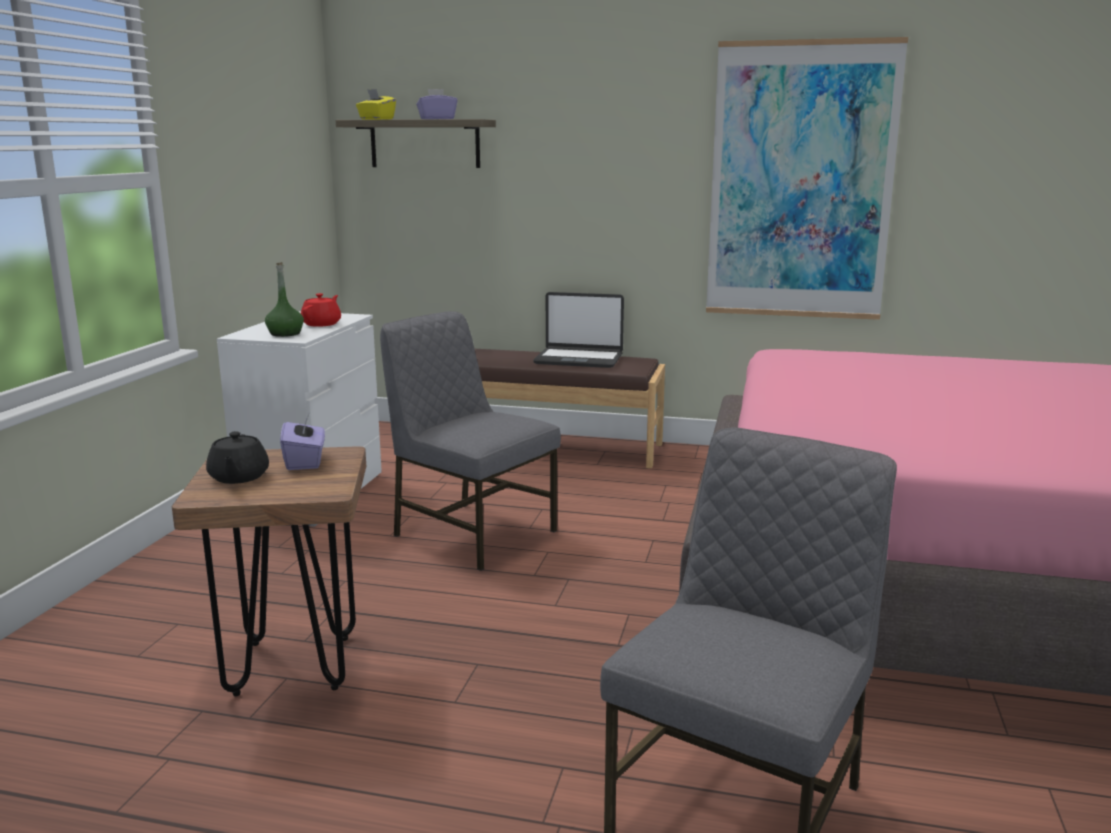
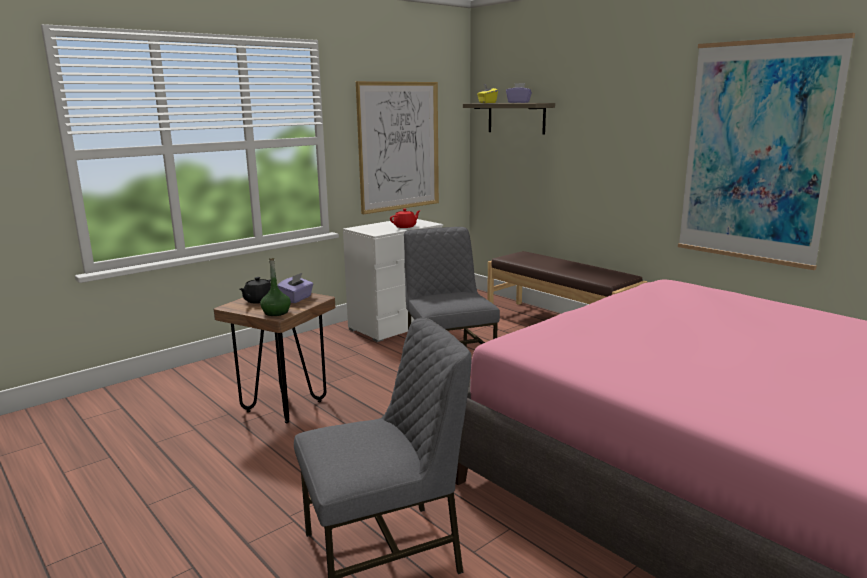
camera: 35 degrees right, 0 degrees up
(255, 191) = (399, 146): none -> picture
(285, 334) = (376, 230): green bottle -> green bottle (276, 312)
(579, 359) = (584, 269): laptop -> none

